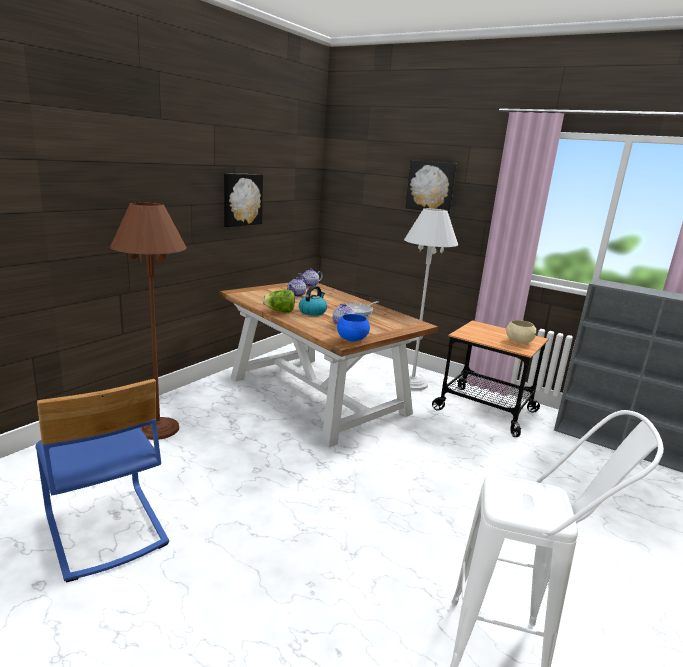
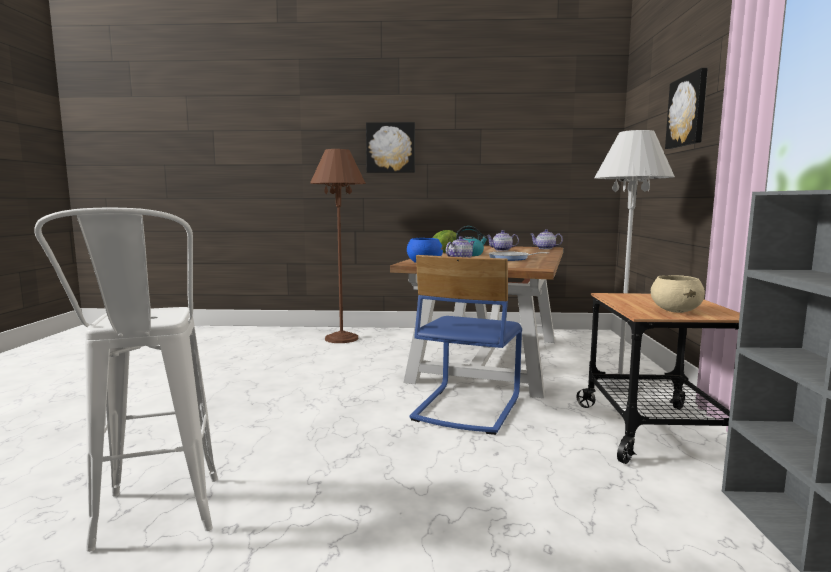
camera: 60 degrees right, 10 degrees down
(104, 529) = (216, 359): blue chair -> blue chair (466, 408)
(242, 199) = (488, 160): picture -> picture (390, 148)

